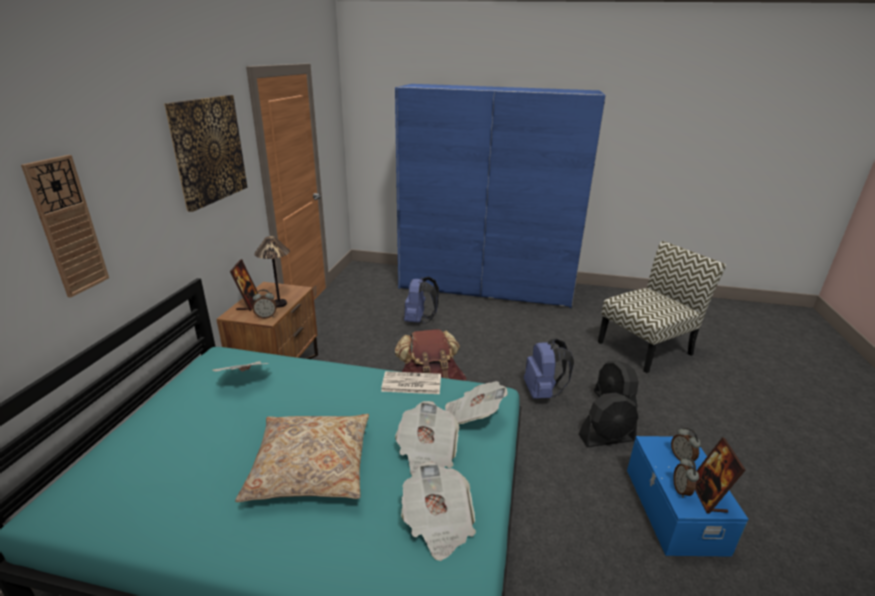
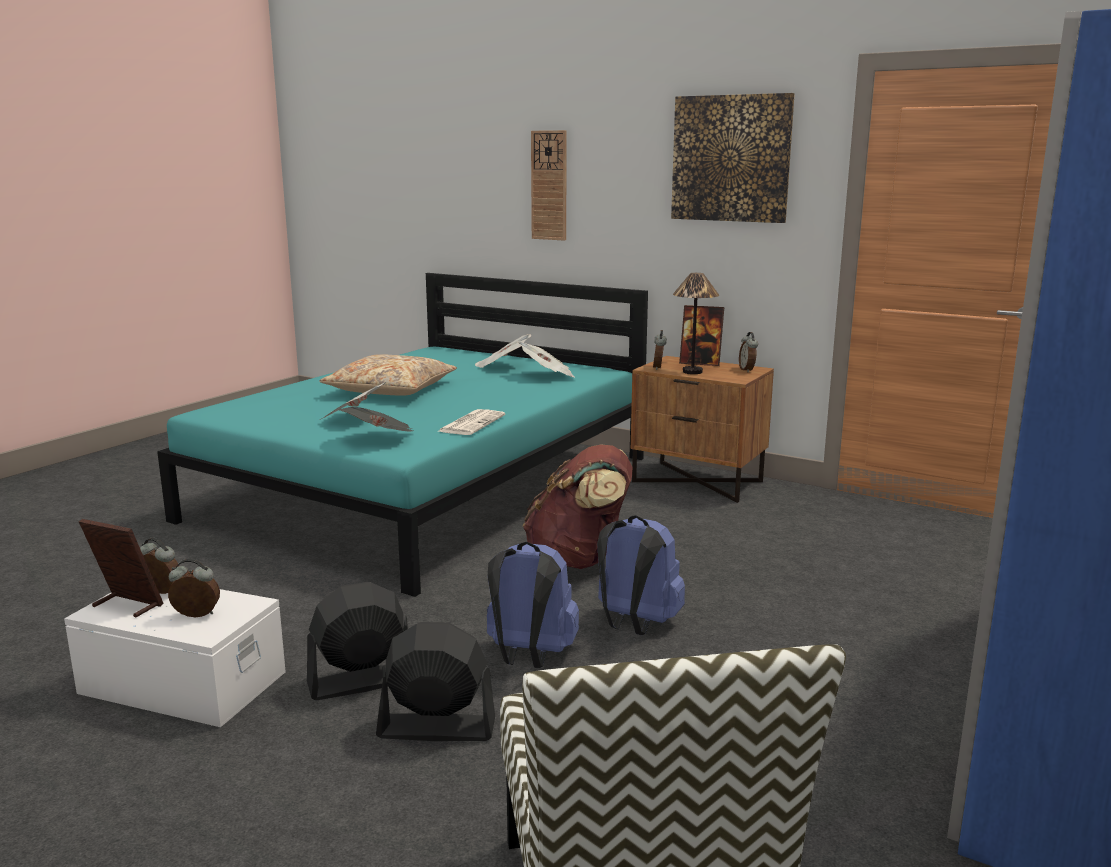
camera: 110 degrees right, 10 degrees down
(271, 288) = (747, 370): none -> alarm clock
(419, 320) = (857, 587): blue backpack -> blue backpack (635, 624)
(438, 524) = (272, 414): newspaper -> newspaper (502, 366)
(607, 438) = (362, 681): black fan -> black fan turned 60 degrees clockwise
(673, 509) = (184, 681): blue storage box -> white storage box

